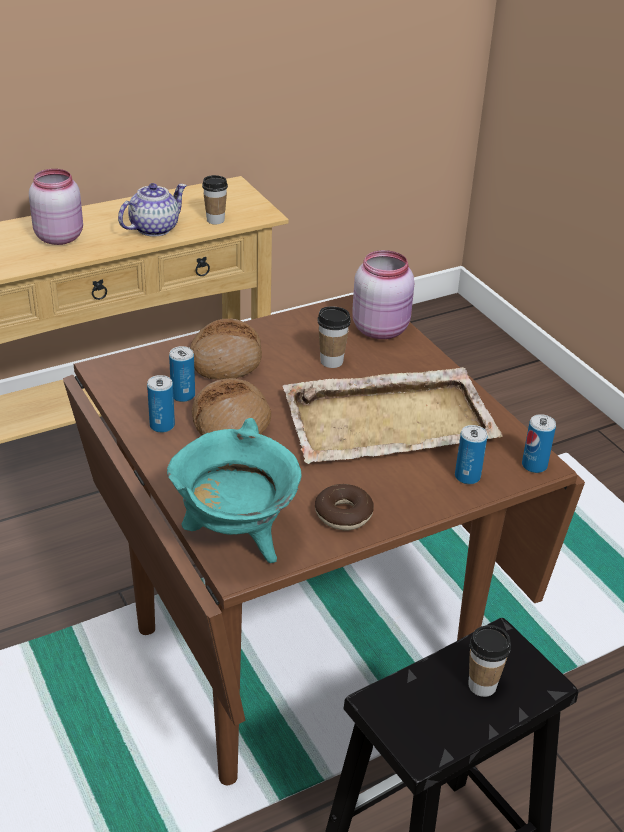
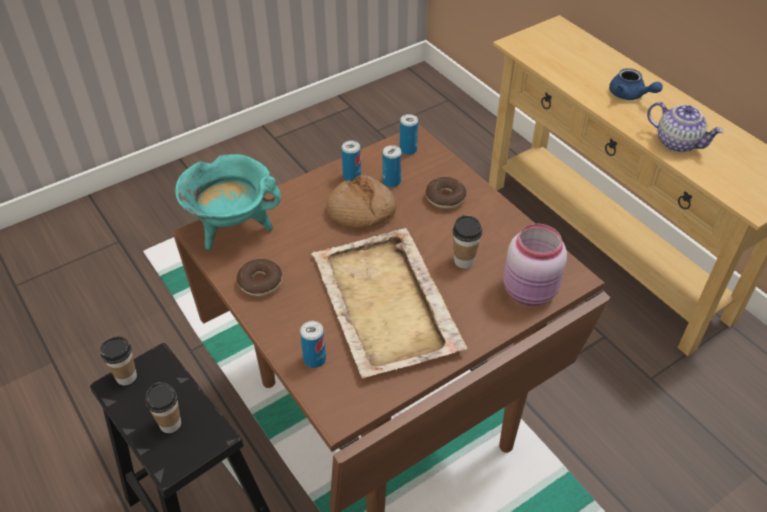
camera: 85 degrees right, 10 degrees up
(59, 237) = (630, 95): pink jar -> blue teapot
(215, 220) = (719, 177): cup -> cup (126, 377)
(226, 360) = (445, 198): bread -> donut
(534, 465) = (337, 410): can -> can (408, 150)

